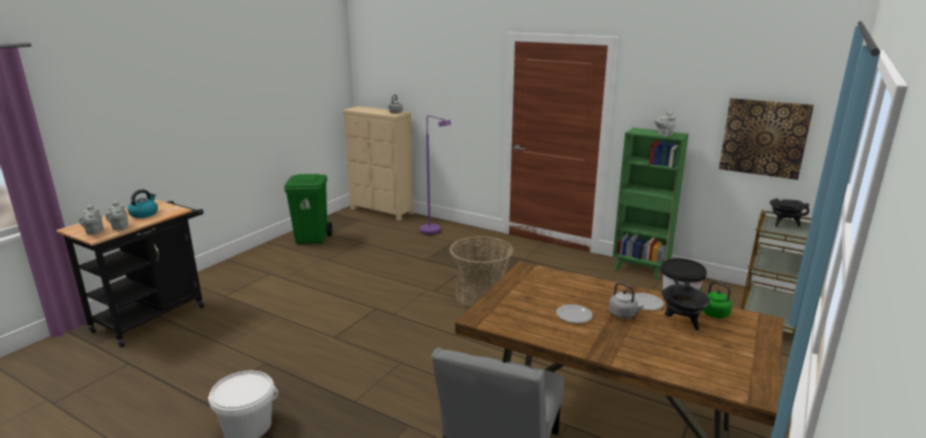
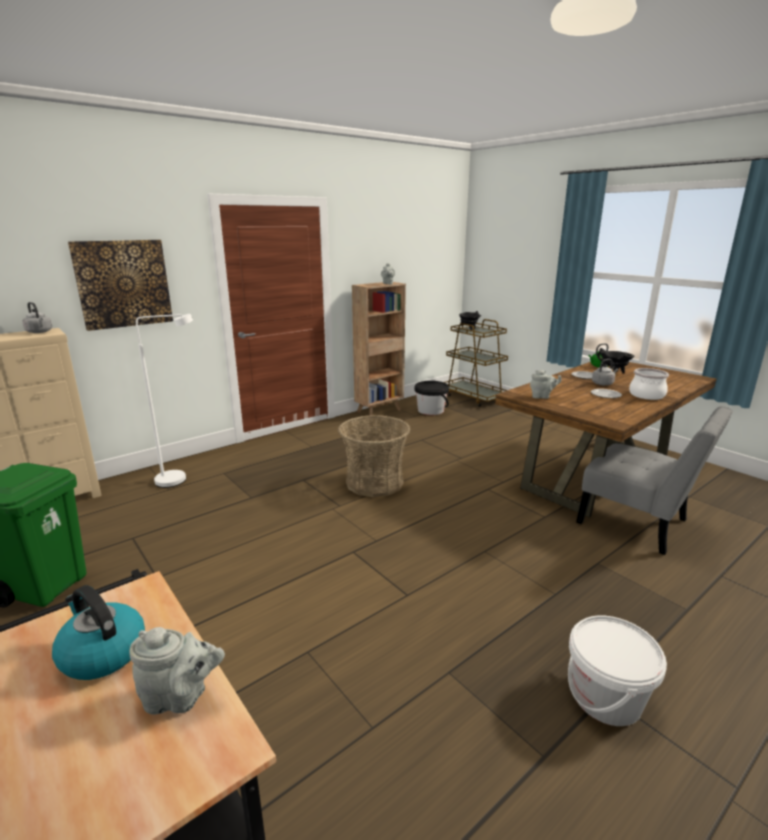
camera: 70 degrees left, 0 degrees up
(94, 232) = (167, 764): grey teapot -> grey teapot (542, 397)
(434, 232) = (179, 479): purple floor lamp -> white floor lamp
(600, 342) = (647, 395): none -> cooking pot
(640, 270) = (379, 411): green bookcase -> brown bookcase
(764, 138) = (429, 275): picture -> picture (123, 284)

